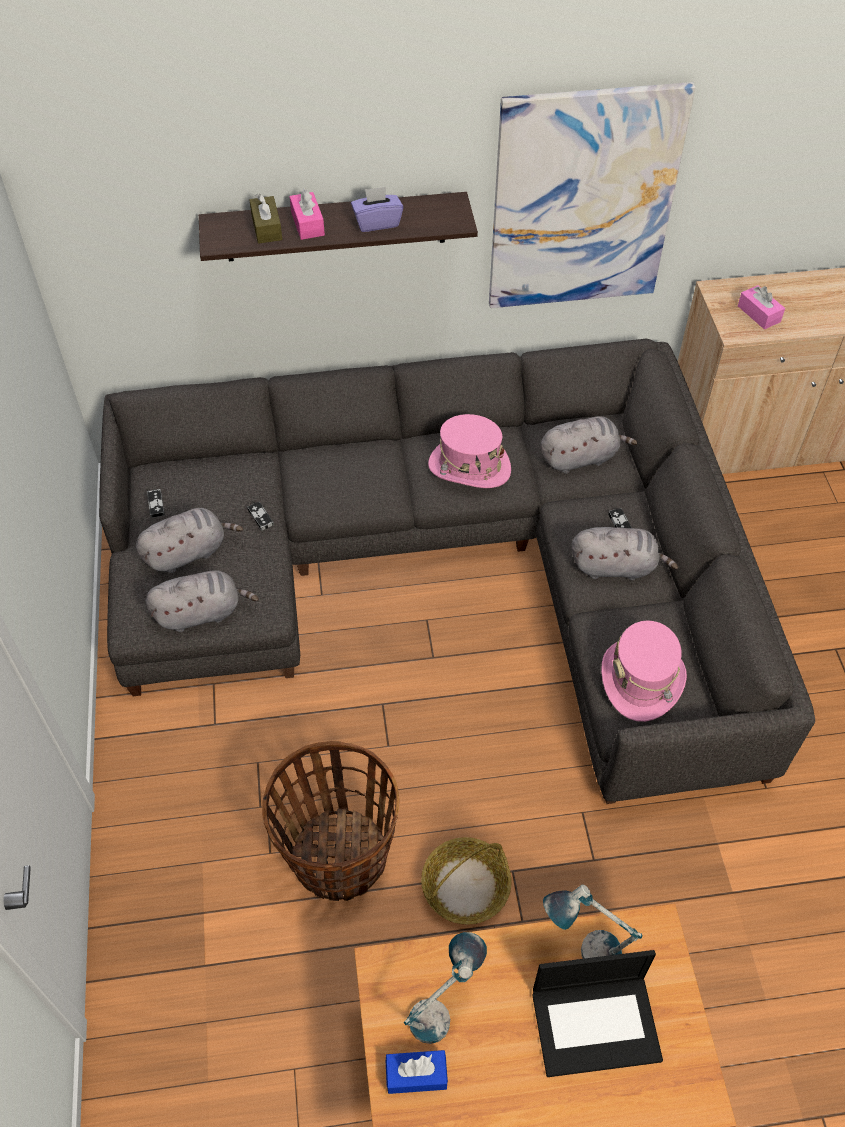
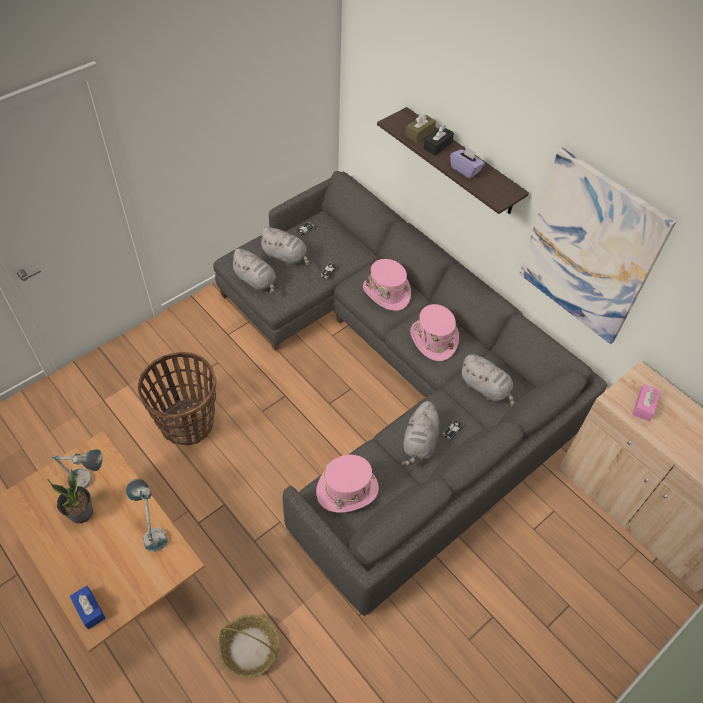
camera: 55 degrees right, 0 degrees up
(307, 224) = (437, 146): pink tissue box -> black tissue box
(353, 473) = (386, 293): none -> pink hat
(416, 1075) = (51, 488): blue tissue box -> blue tissue box (89, 609)
(465, 887) = (202, 486): basket -> basket (249, 648)
(493, 1043) = (81, 513): none -> potted plant
(596, 1023) = (114, 556): laptop -> none
(616, 567) = (419, 443): grey plush toy -> grey plush toy turned 45 degrees clockwise

